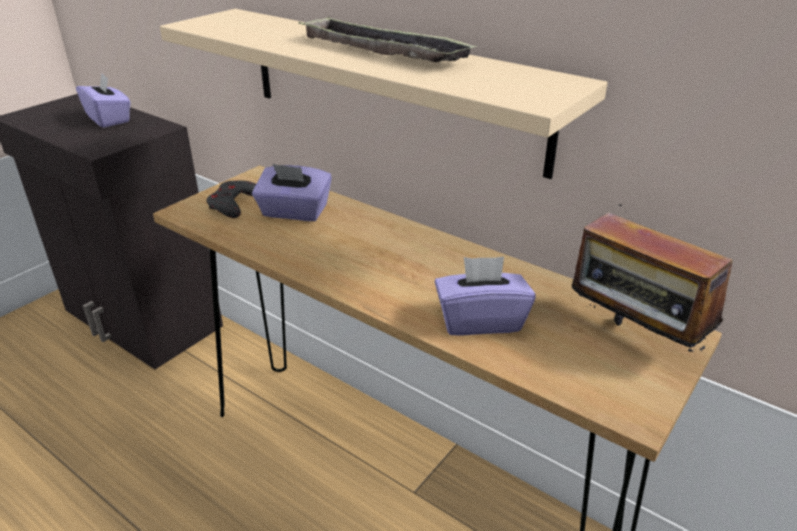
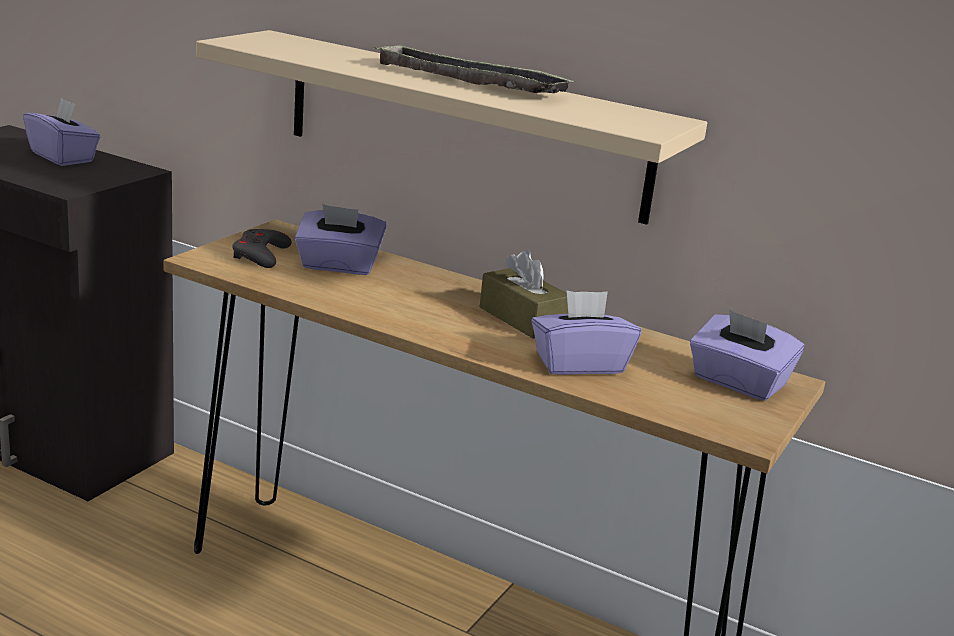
camera: 10 degrees left, 10 degrees down
(439, 265) = (522, 319): none -> brown tissue box
(632, 339) = (738, 383): radio -> purple tissue box

